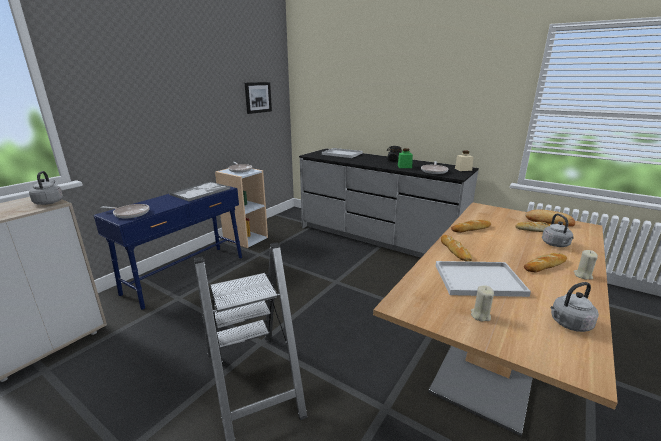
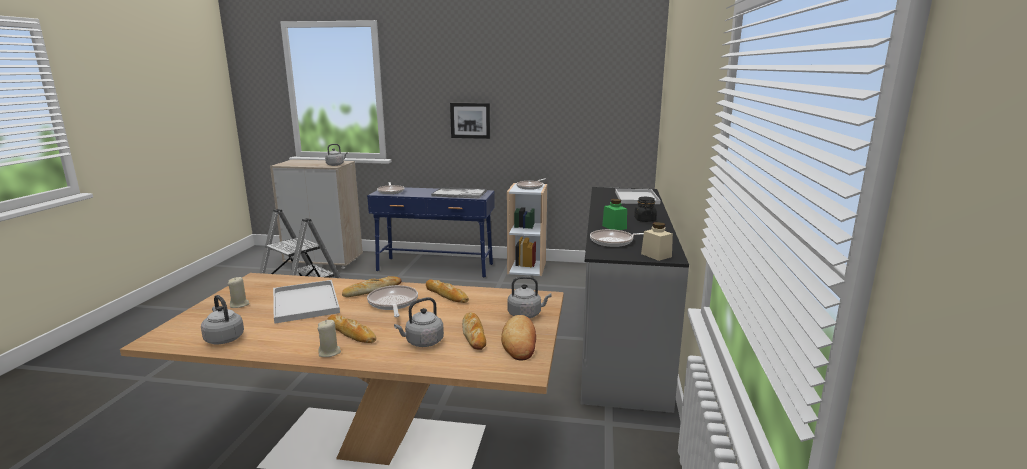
camera: 65 degrees right, 5 degrees down
(257, 97) = (595, 108): picture -> picture (470, 120)
(486, 246) = (393, 303): none -> frying pan
(508, 214) = (526, 314): none -> grey kettle

